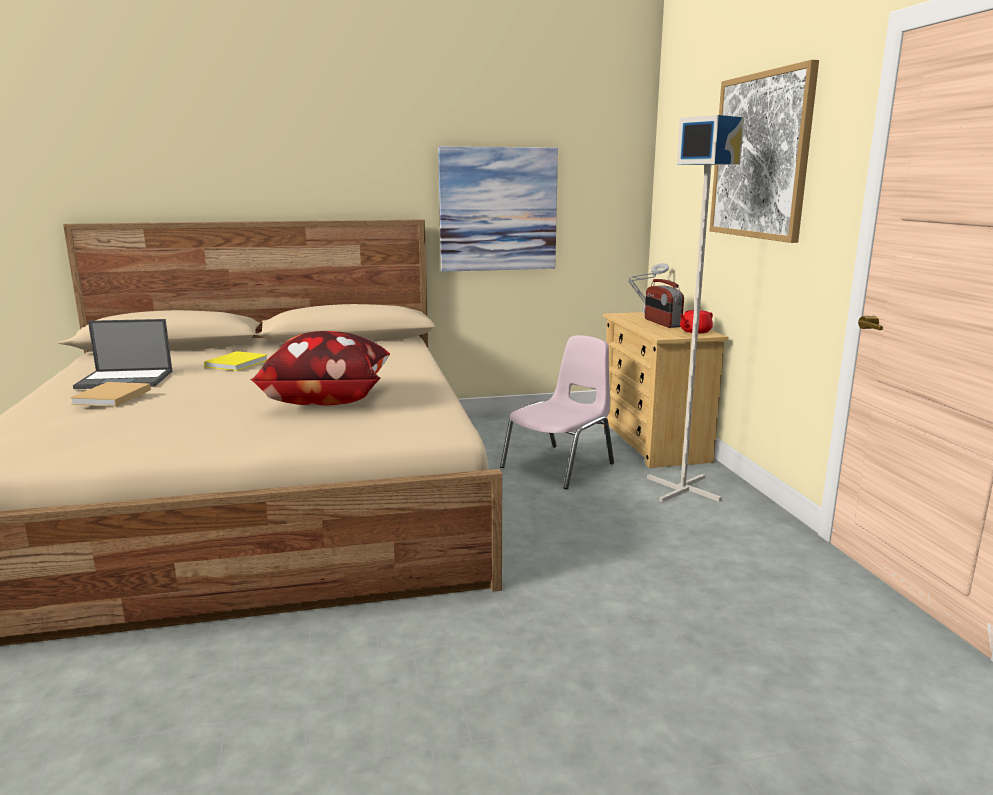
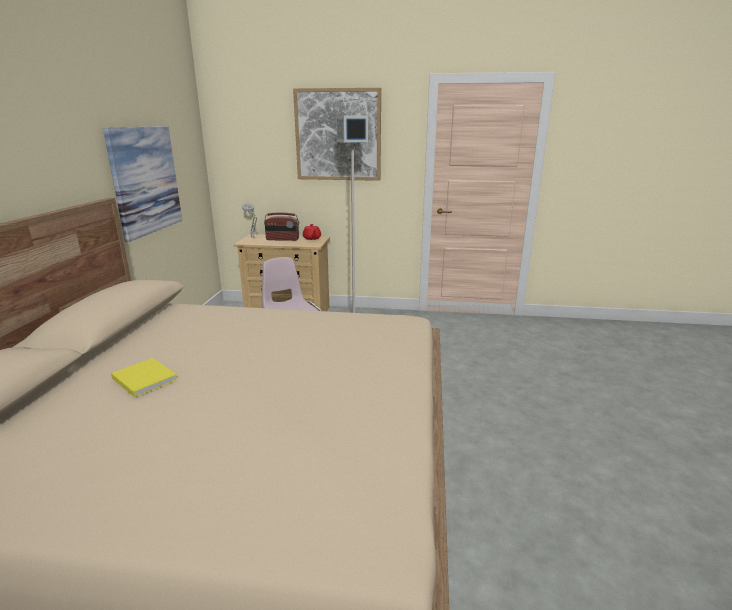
camera: 70 degrees left, 5 degrees up
(110, 397) = (234, 445): beige book -> none
(126, 379) = (134, 446): laptop -> none
(326, 400) = (319, 347): pillow -> none

